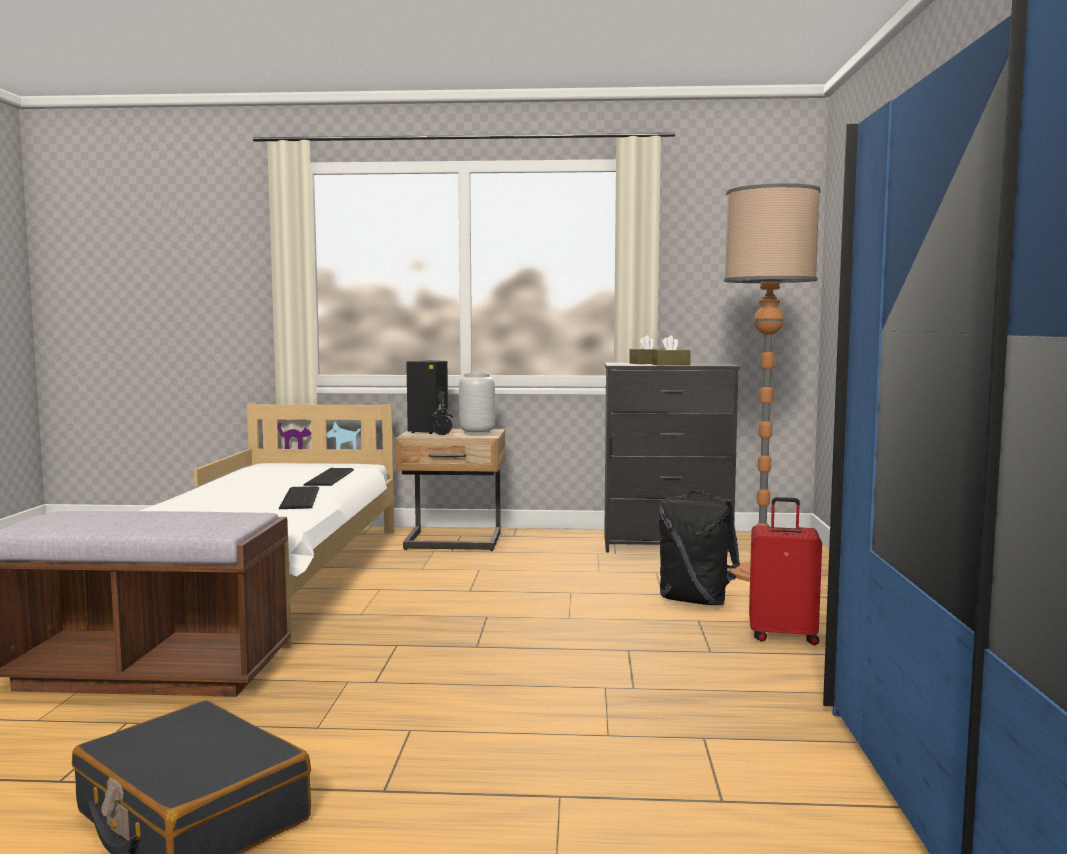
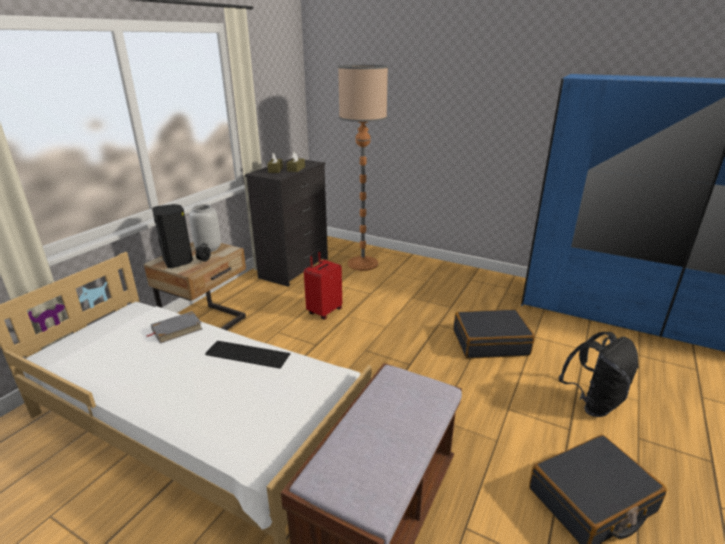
camera: 65 degrees left, 20 degrees up
(331, 477) = (177, 329): keyboard -> grey book
(619, 696) = (490, 342): none -> black suitcase
(696, 600) = (386, 289): black backpack -> black backpack (593, 402)
(783, 635) = (442, 286): red suitcase -> red suitcase (324, 311)

